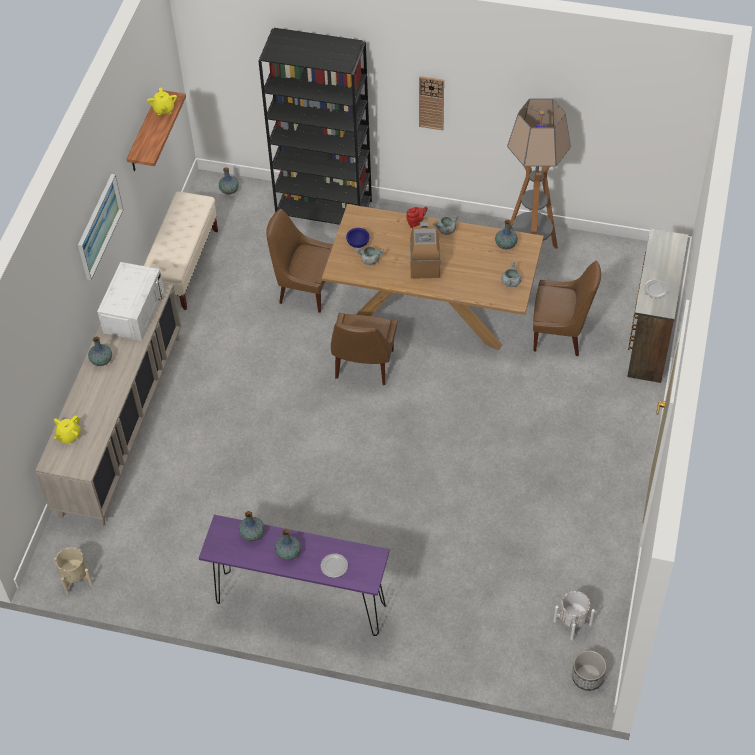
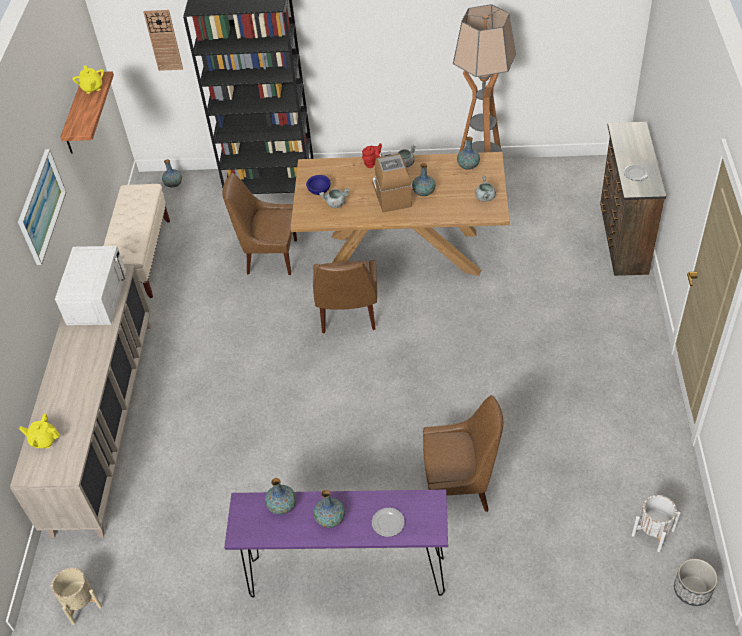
camera: 10 degrees left, 5 degrees down
(68, 436) = (44, 440): yellow teapot -> yellow teapot turned 75 degrees clockwise
(101, 361) = (69, 353): vase -> vase (423, 192)
(431, 102) = (363, 45): wall clock -> wall clock (163, 40)
(561, 334) = (535, 250): brown chair -> brown chair (460, 487)

